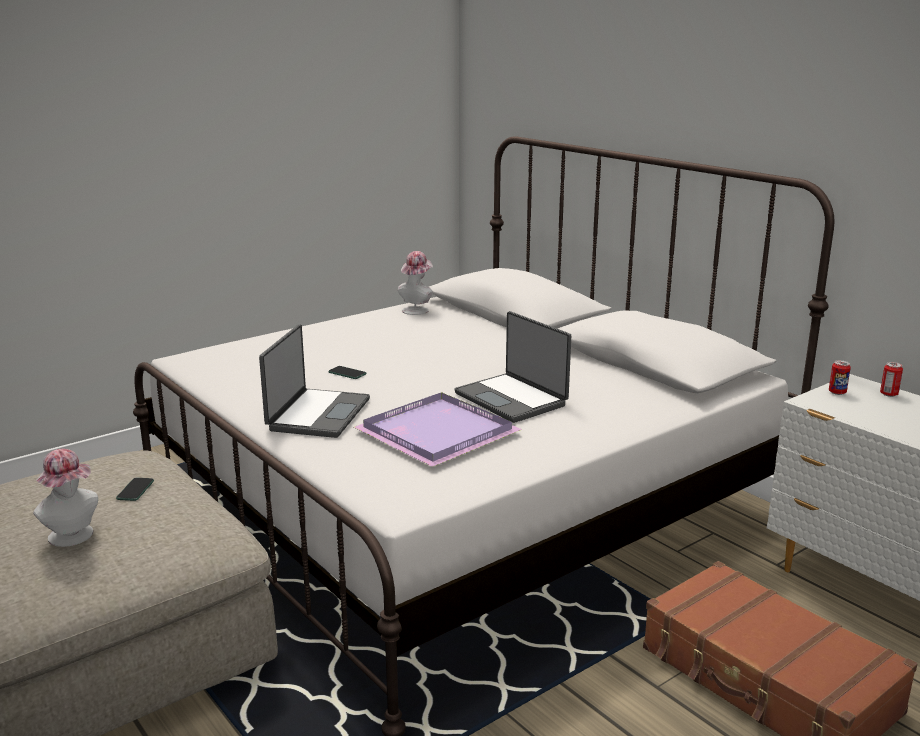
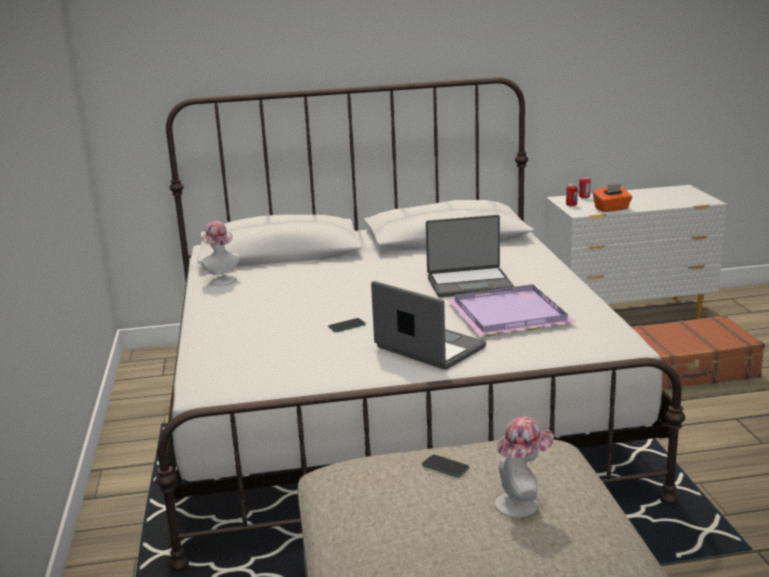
camera: 60 degrees left, 0 degrees up
(863, 418) = (611, 209): none -> orange tissue box

